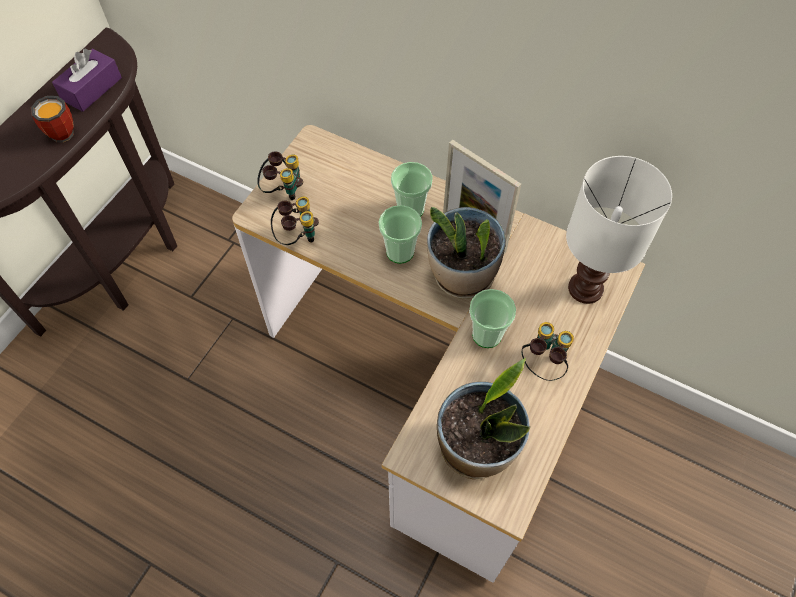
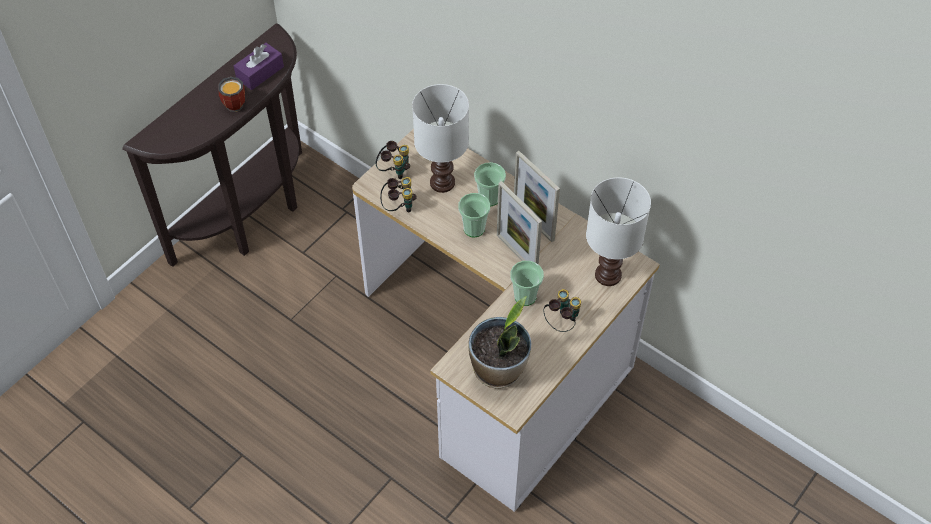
camera: 10 degrees right, 5 degrees down
(346, 198) = (441, 183): none -> white table lamp
(462, 276) = (516, 253): potted plant -> picture frame

